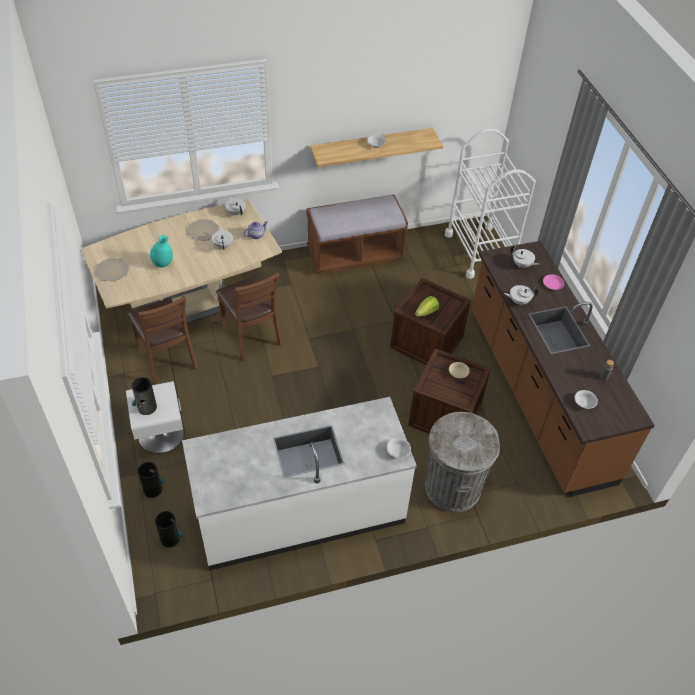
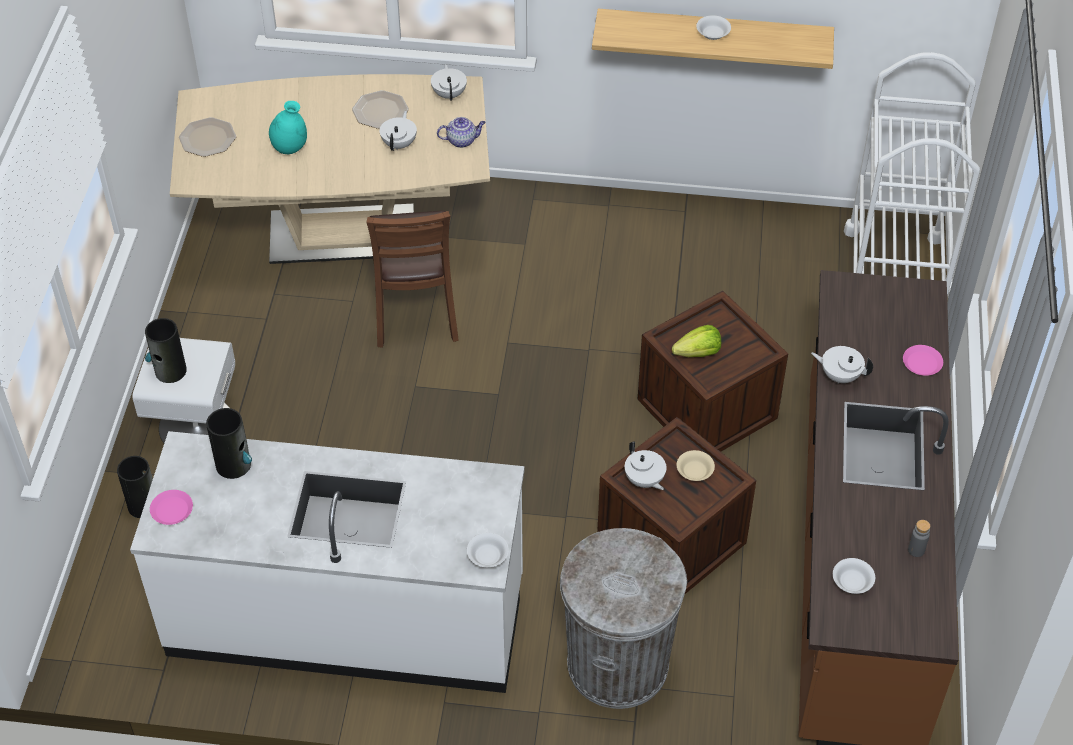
camera: 25 degrees right, 0 degrees up
(166, 358) = (263, 308): brown chair -> none
(170, 538) = (133, 588): vase -> vase (234, 464)
(208, 485) = (171, 510): none -> pink plate
(354, 255) = (661, 222): brown bench -> none
(522, 265) = (884, 315): white teapot -> white teapot (644, 480)

